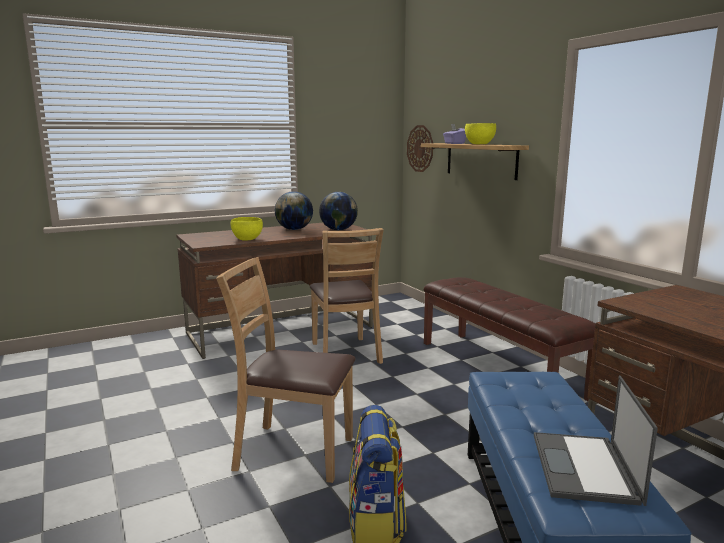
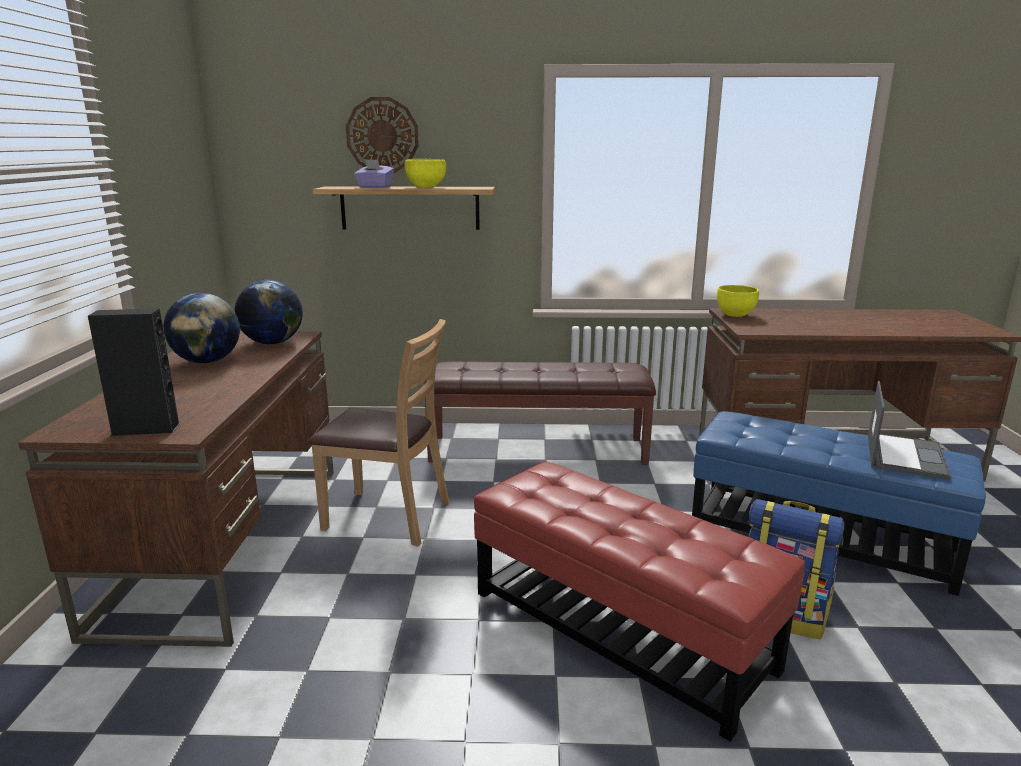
camera: 60 degrees left, 5 degrees up
(201, 241) = (146, 429): none -> black speaker
(247, 239) = (215, 398): yellow bowl -> yellow bowl (735, 315)
(293, 452) = (618, 630): brown chair -> red ottoman
(420, 148) = (268, 195): wall clock -> wall clock (382, 135)
(585, 469) = (905, 455): laptop -> laptop turned 105 degrees counterclockwise

